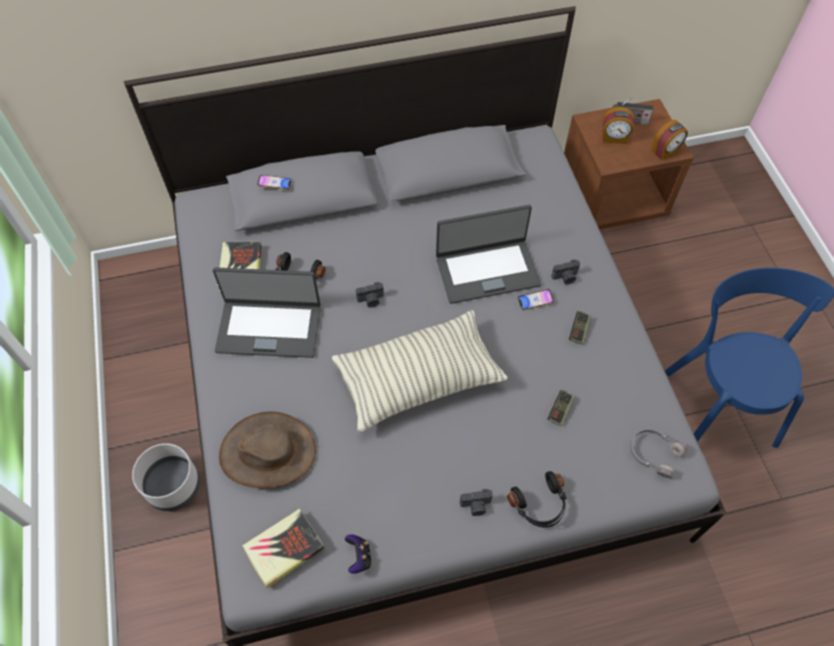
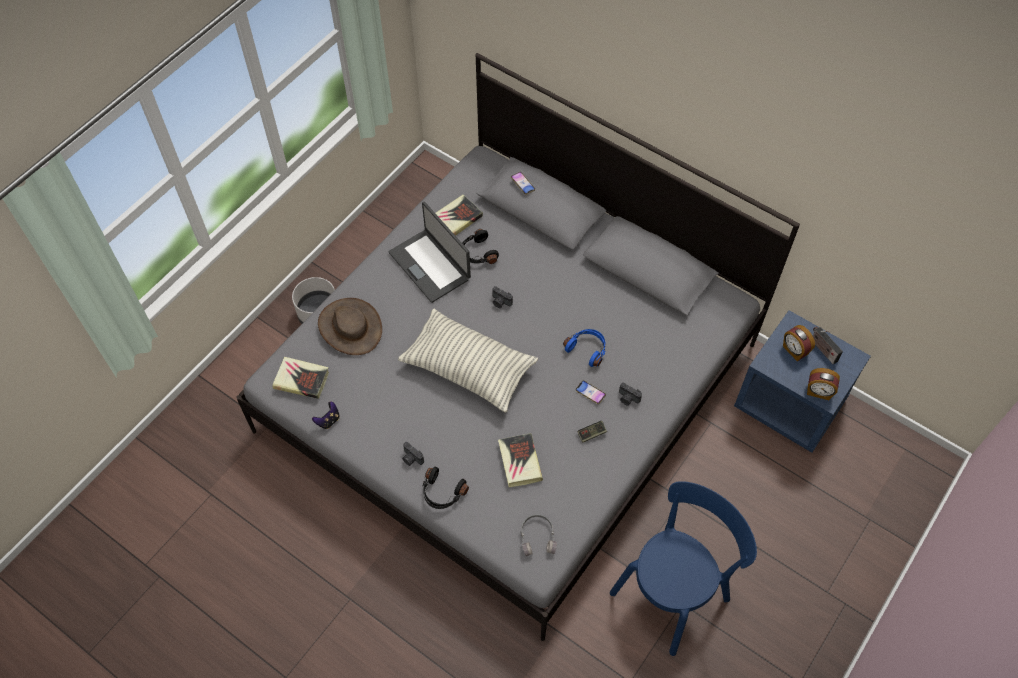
camera: 50 degrees right, 0 degrees up
(487, 270) = (587, 349): laptop -> blue headphones
(560, 410) = (519, 462): game controller -> book
(612, 197) = (790, 404): brown nightstand -> blue nightstand

